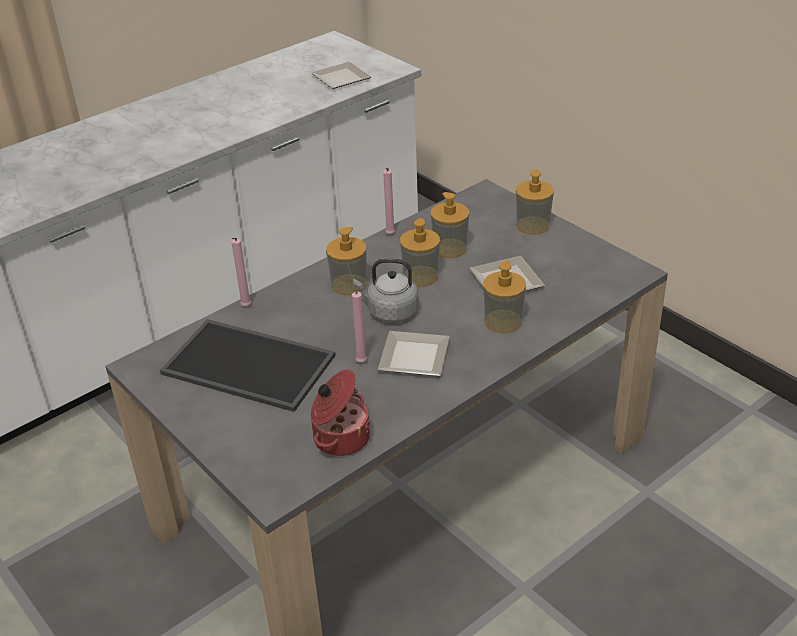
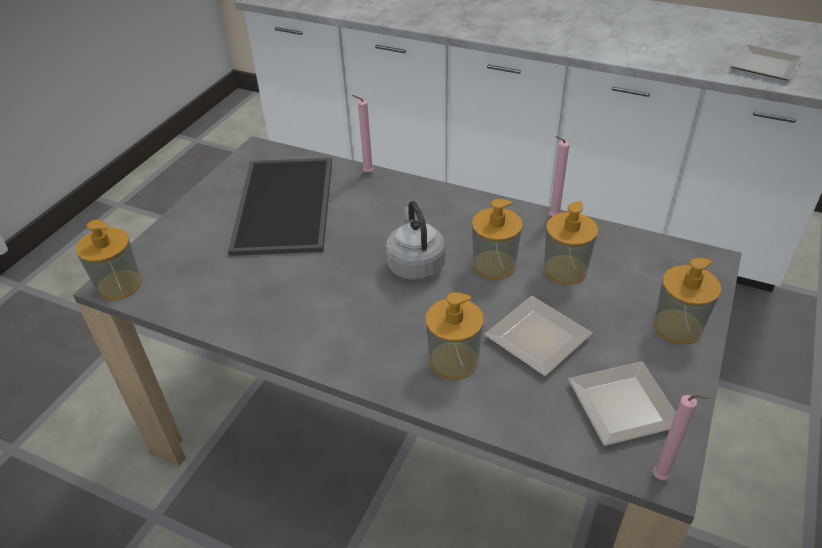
camera: 65 degrees right, 5 degrees up
(340, 437) = (201, 298): cooking pot -> none
(349, 285) = (443, 220): soap dispenser -> soap dispenser (119, 285)
(363, 361) = (323, 273): pink candle -> pink candle (663, 478)
(416, 359) = (346, 310): plate -> plate (621, 409)

